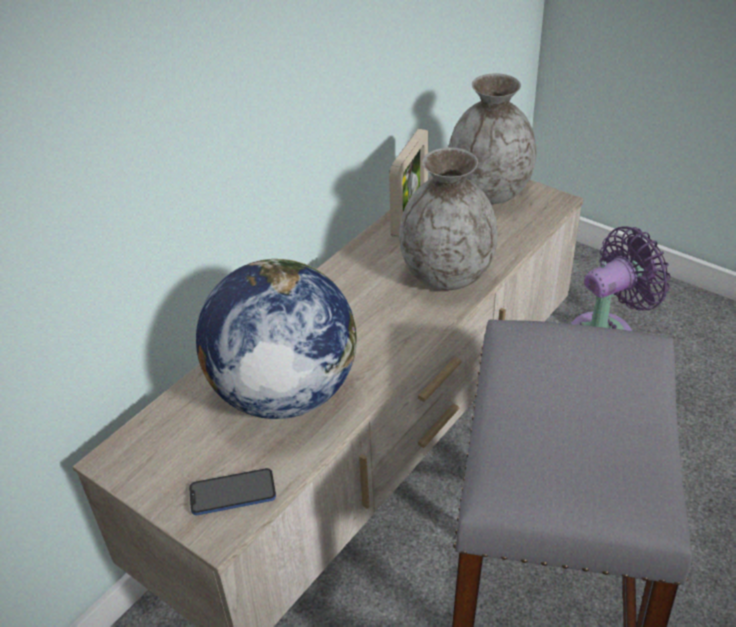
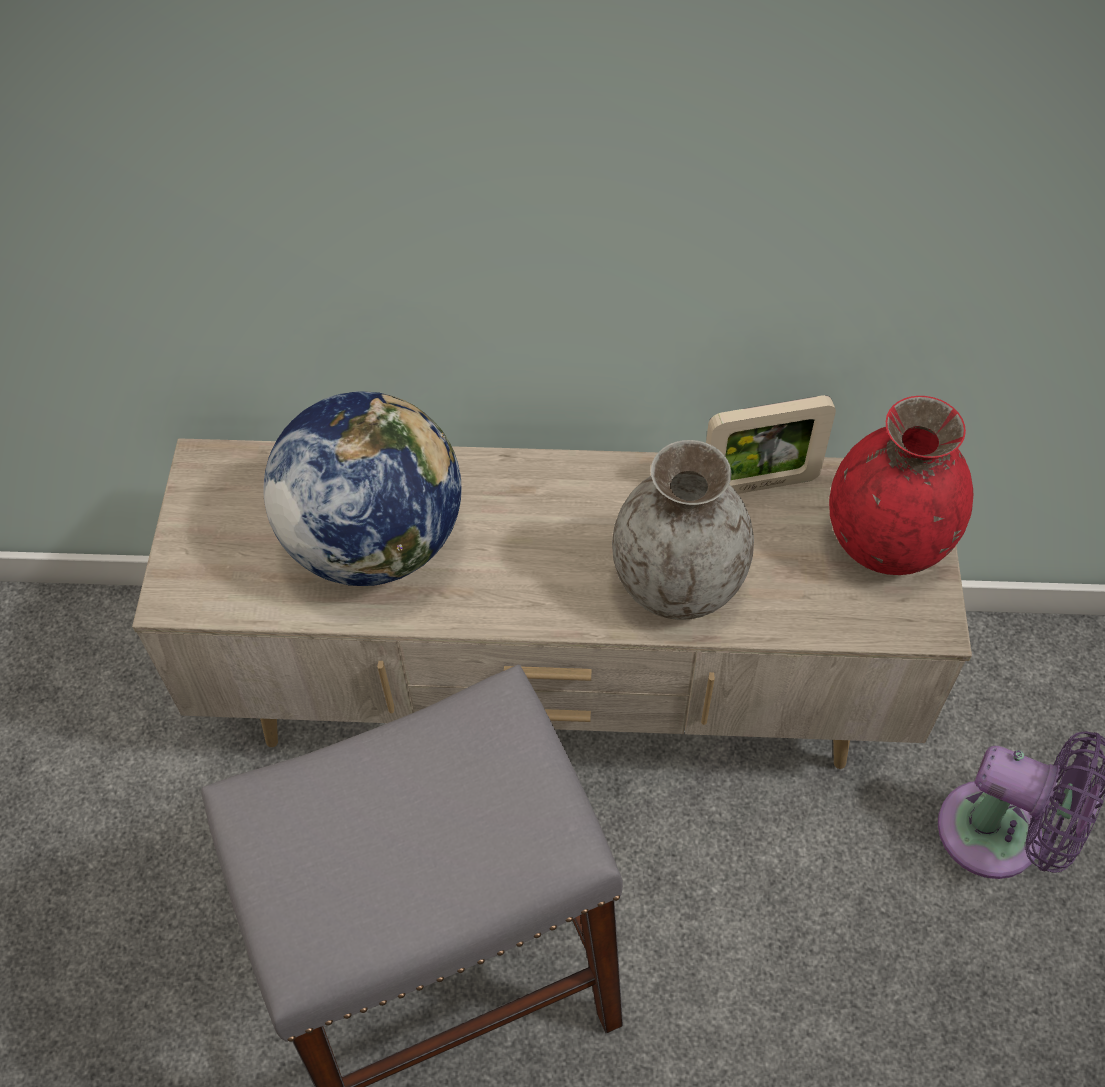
camera: 55 degrees right, 15 degrees up
(232, 493) = (221, 582): phone -> none
(490, 193) = (886, 542): grey vase -> red vase

